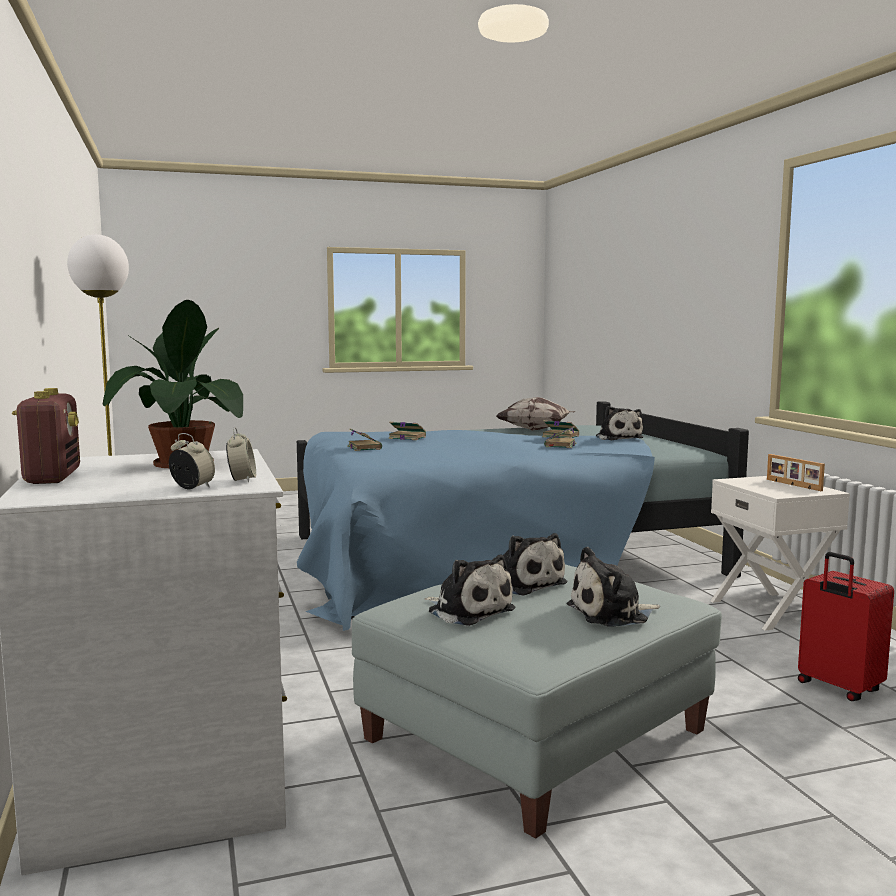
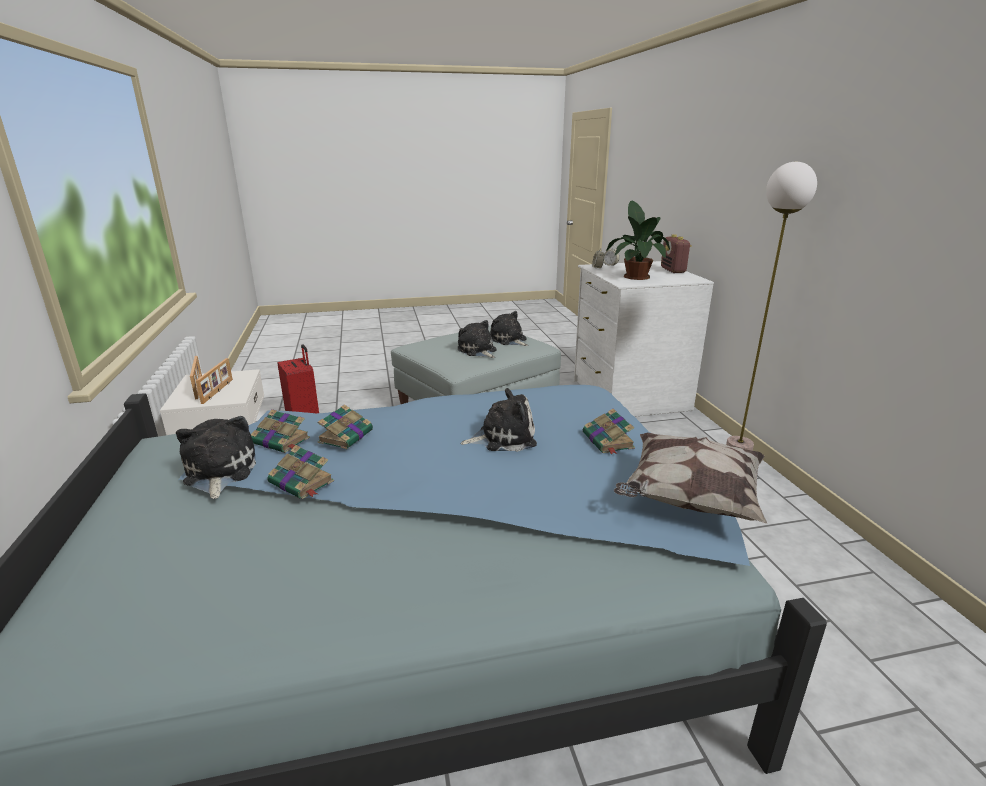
camera: 175 degrees left, 15 degrees up
(406, 437) = (557, 485): book -> book (281, 441)
(536, 429) = (258, 597): pillow -> pillow (688, 499)
(612, 614) = (448, 338): plush toy -> plush toy (503, 437)
(763, 483) = (218, 391): none -> picture frame

